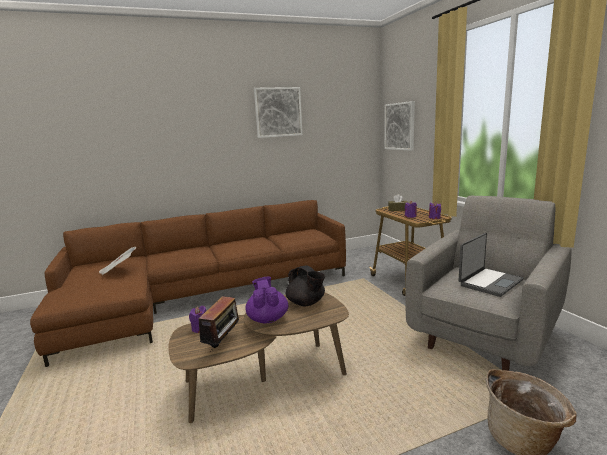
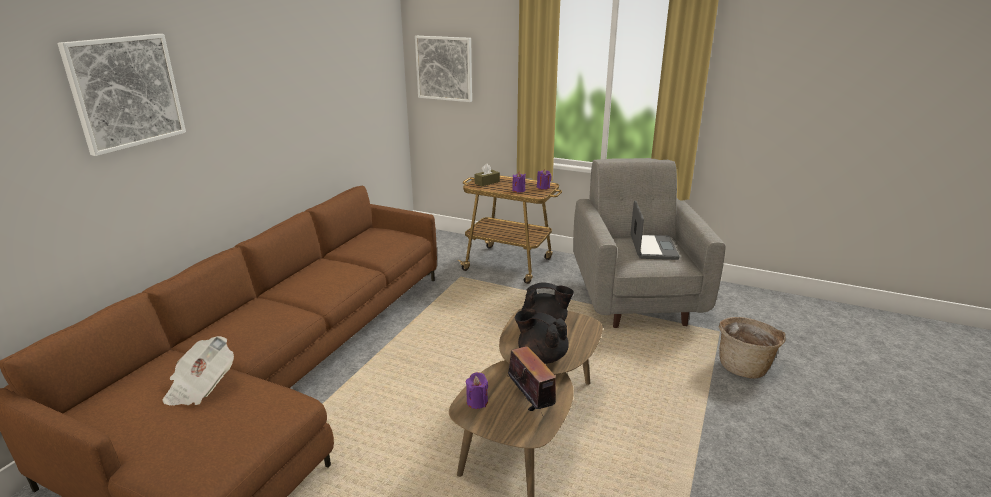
camera: 45 degrees left, 10 degrees up
(267, 319) = (541, 356): purple teapot -> black teapot
(278, 112) = (298, 56): picture -> picture (126, 92)

